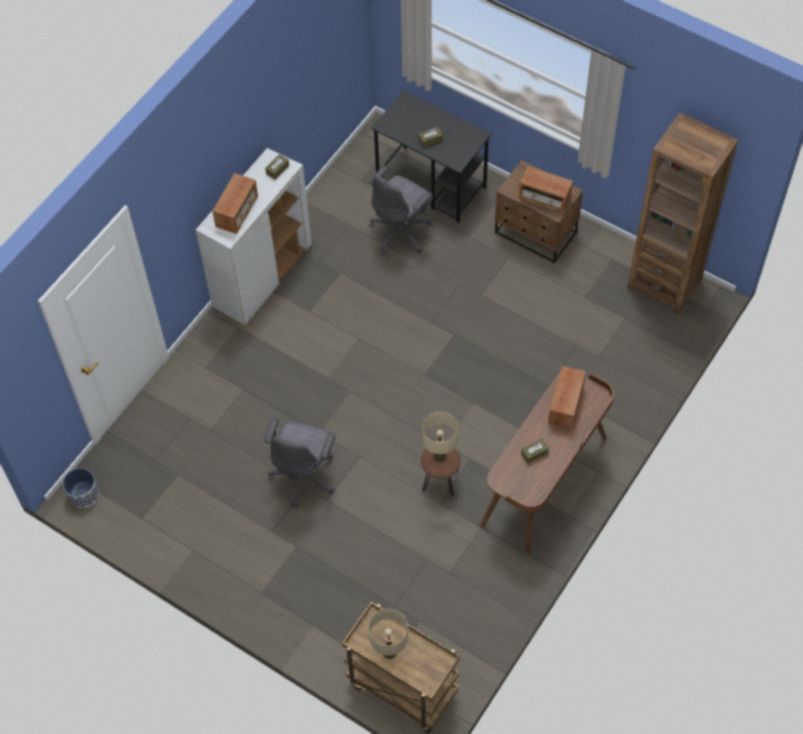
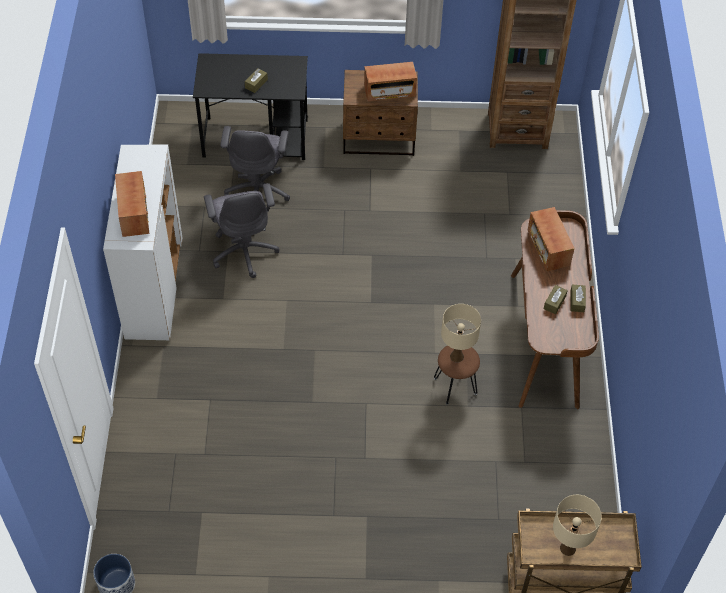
camera: 35 degrees left, 5 degrees down
(277, 169) = (146, 159): brown tissue box -> brown tissue box (577, 301)
(304, 475) = (327, 447): grey office chair -> grey office chair (244, 250)

